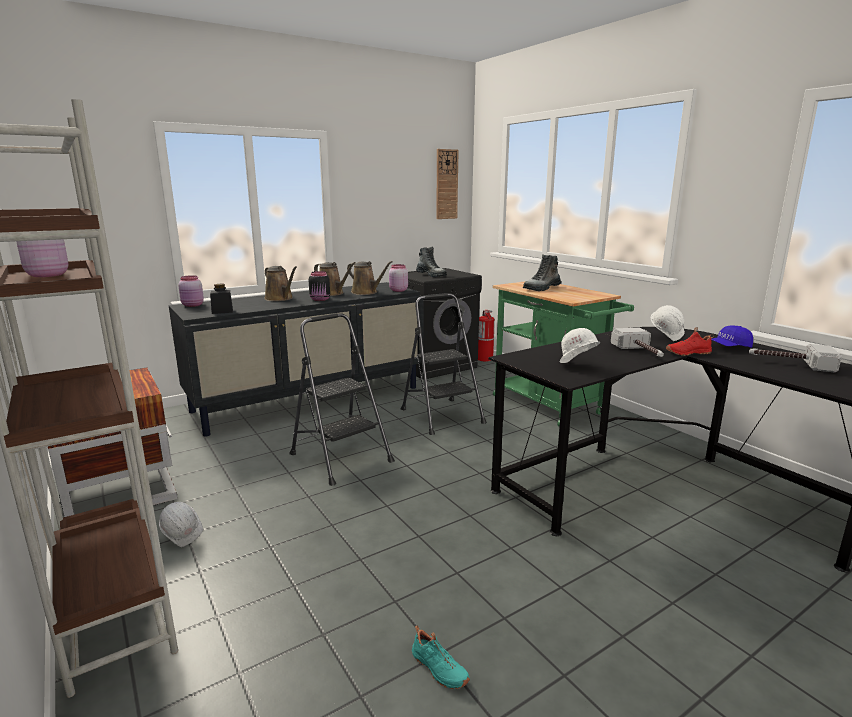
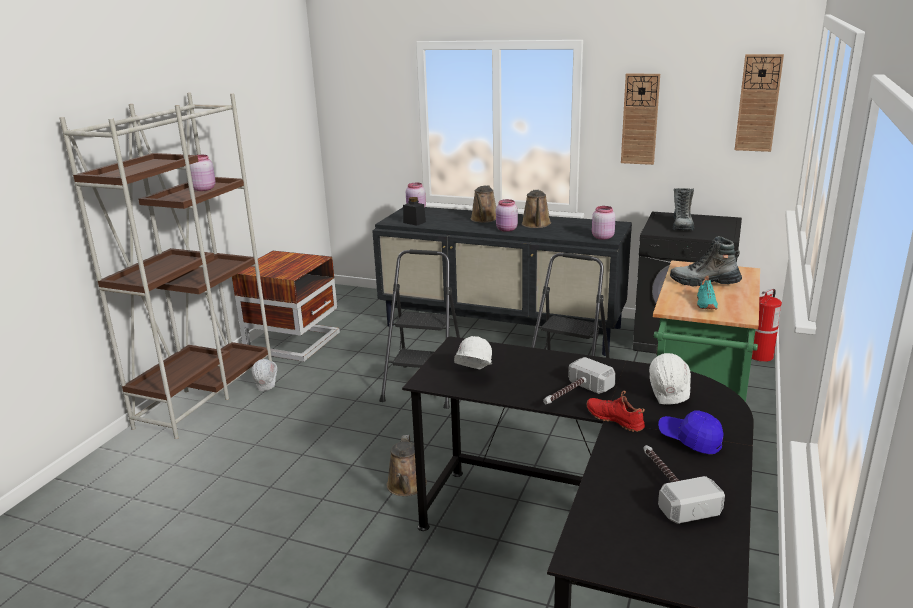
camera: 55 degrees right, 5 degrees up
(320, 300) = (506, 229): black jar -> pink jar
(366, 292) = (567, 231): brown watering can -> brown watering can (406, 487)
(375, 199) = (640, 119): none -> wall clock
(438, 669) = (219, 529): turquoise shoe -> turquoise shoe (705, 303)

